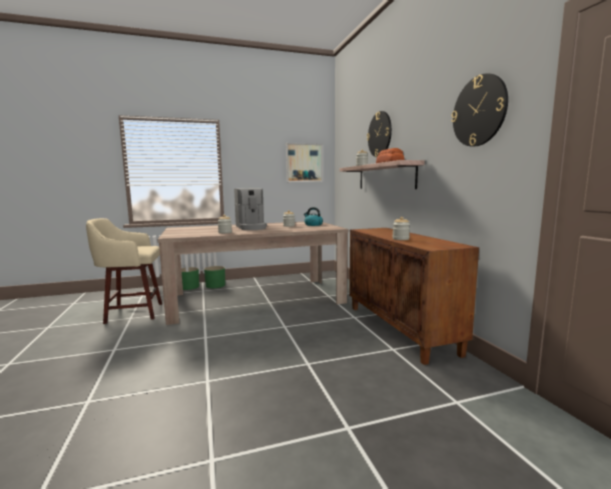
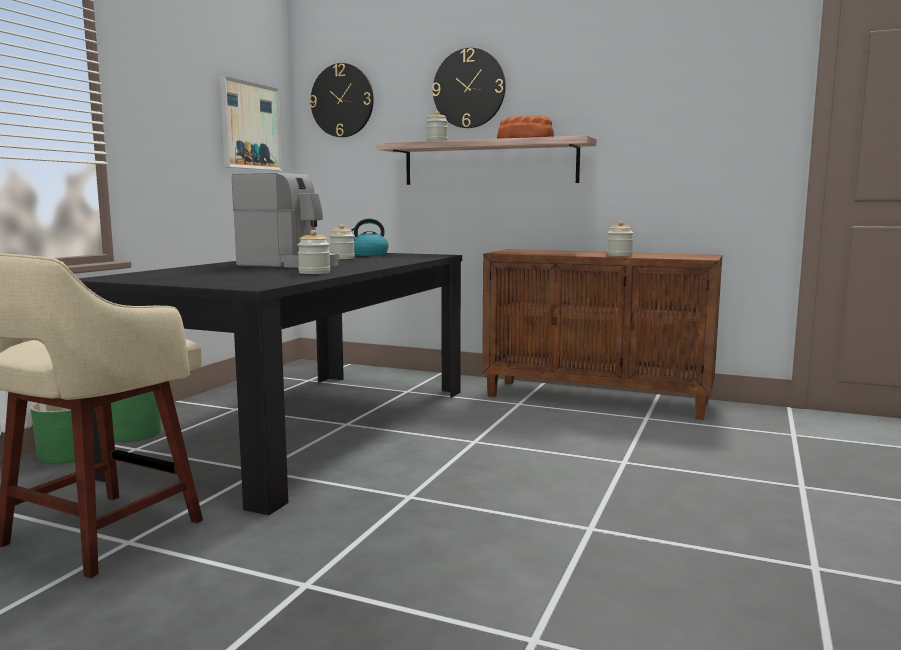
camera: 50 degrees left, 0 degrees up
(256, 299) = (306, 427): beige dining table -> black dining table
(479, 111) = (706, 80): wall clock -> wall clock (342, 100)

